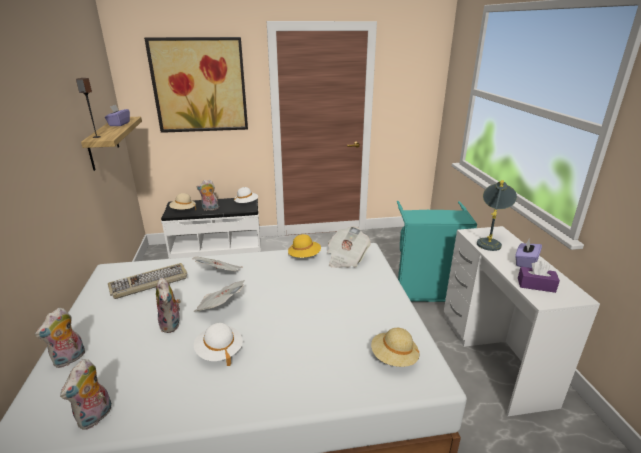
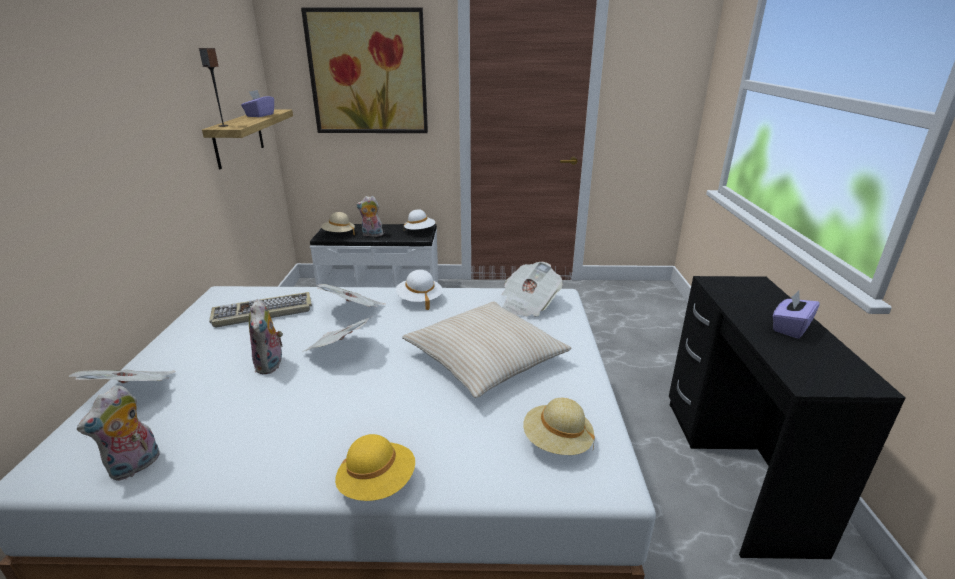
camera: 10 degrees right, 0 degrees up
(70, 359) = (134, 392): plush toy -> newspaper
(219, 351) = (318, 405): white hat -> white hat (419, 300)
(304, 256) = (471, 298): yellow hat -> yellow hat (377, 484)
(328, 302) = (485, 358): none -> beige pillow
(425, 292) = (649, 368): turquoise laundry basket -> none
(490, 241) = (740, 295): grey table lamp -> none
(494, 357) = (736, 469): white desk -> black desk
(536, 285) = (800, 360): purple tissue box -> none

